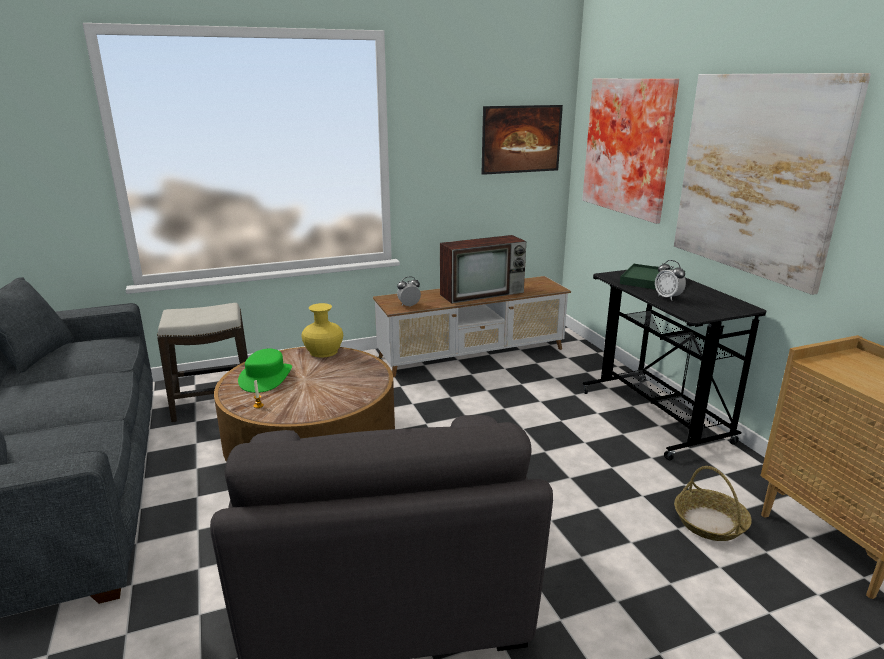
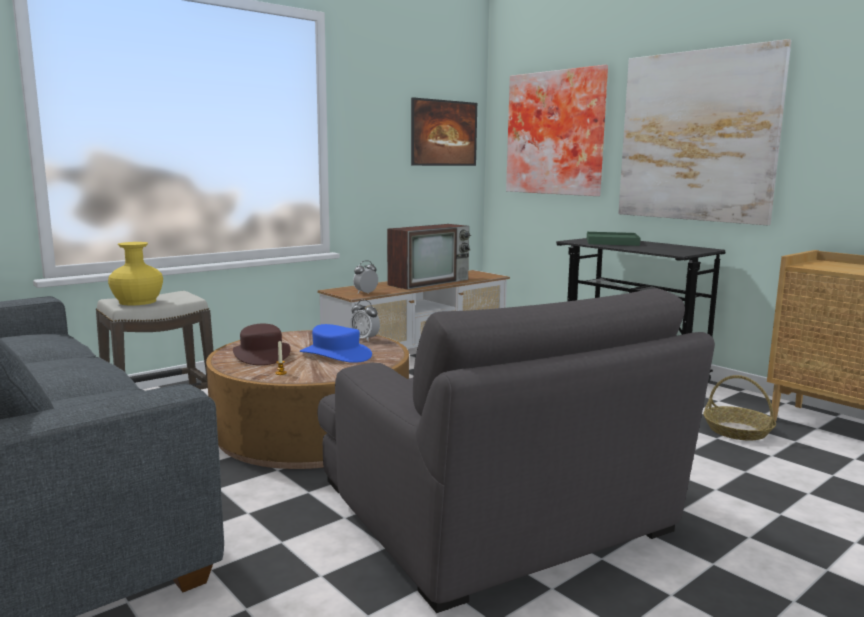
camera: 20 degrees left, 10 degrees down
(265, 377) = (261, 355): green hat -> brown hat
(323, 351) = (303, 333): yellow vase -> yellow vase (137, 301)
(323, 386) = (336, 354): none -> blue hat
(668, 297) = (640, 248): alarm clock -> alarm clock (365, 339)

